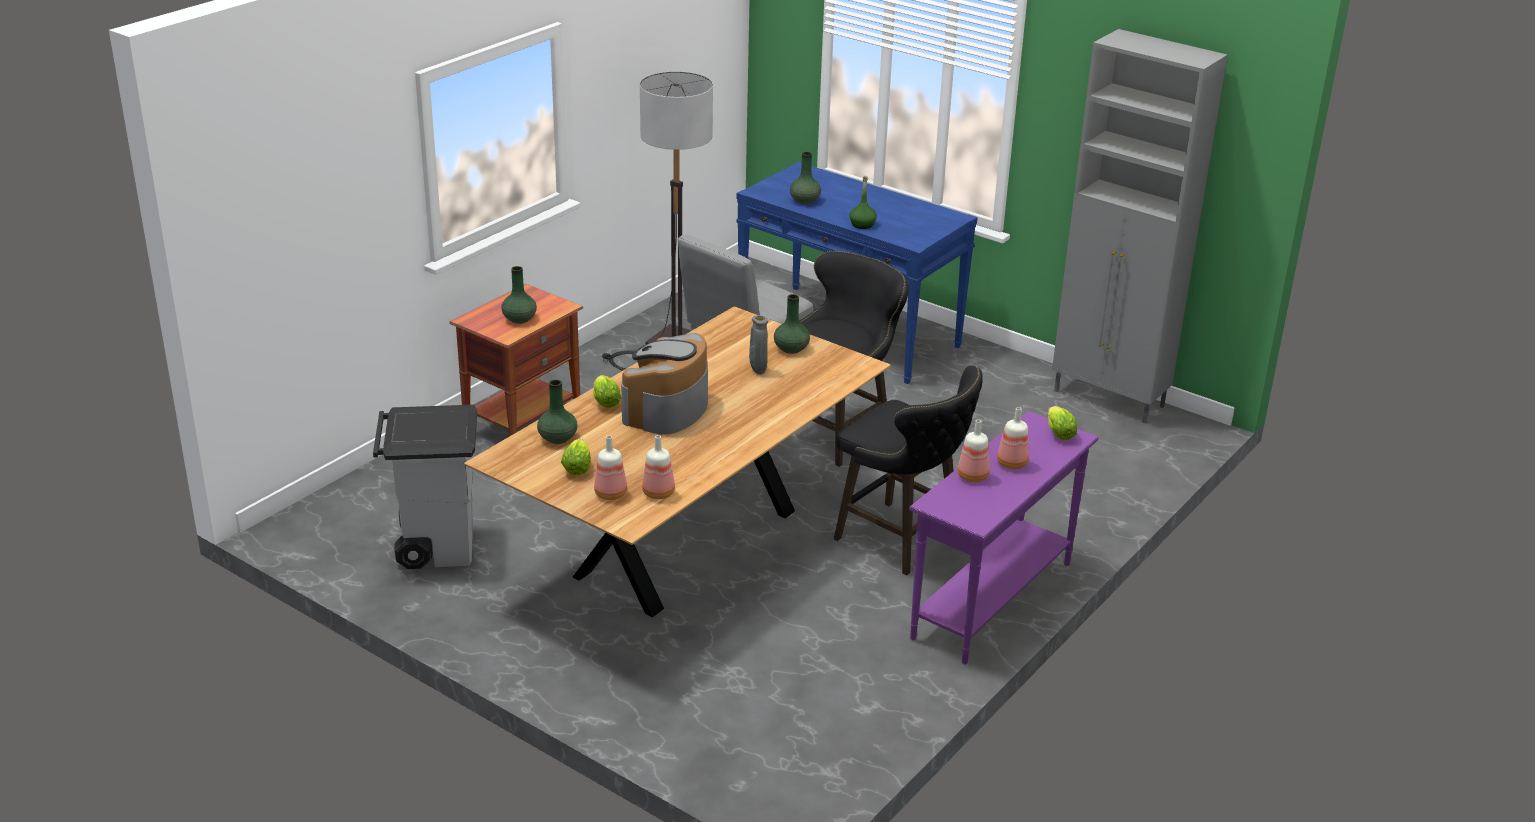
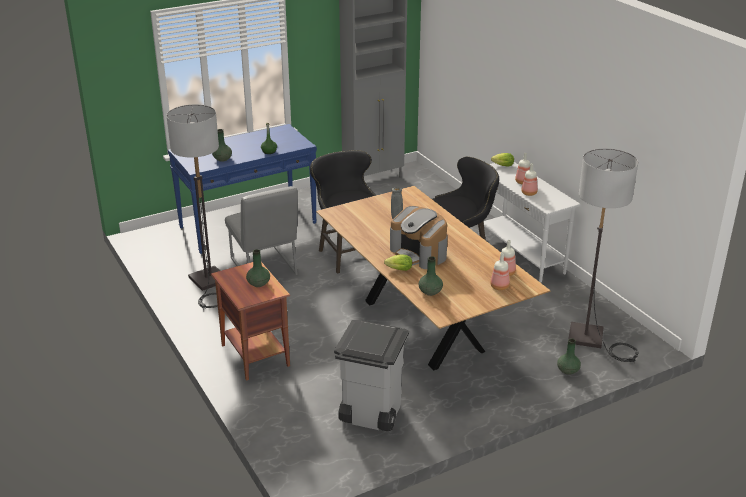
camera: 65 degrees left, 0 degrees up
(577, 467) = (465, 291): lettuce -> none
(760, 734) = (596, 342): none -> floor lamp
(790, 348) = (378, 206): green vase -> green vase (567, 370)
(993, 602) = (521, 254): purple console table -> white console table

